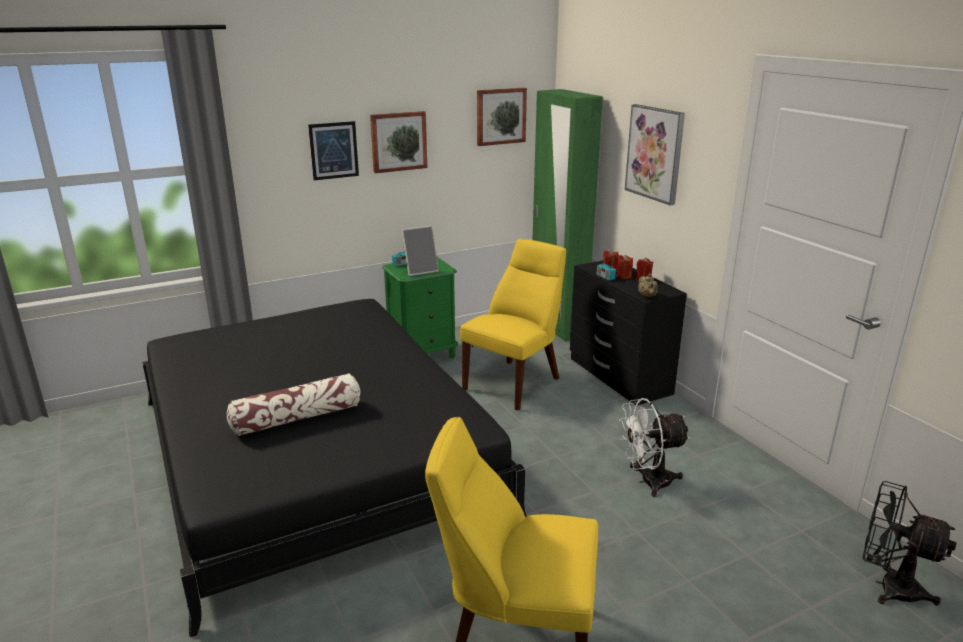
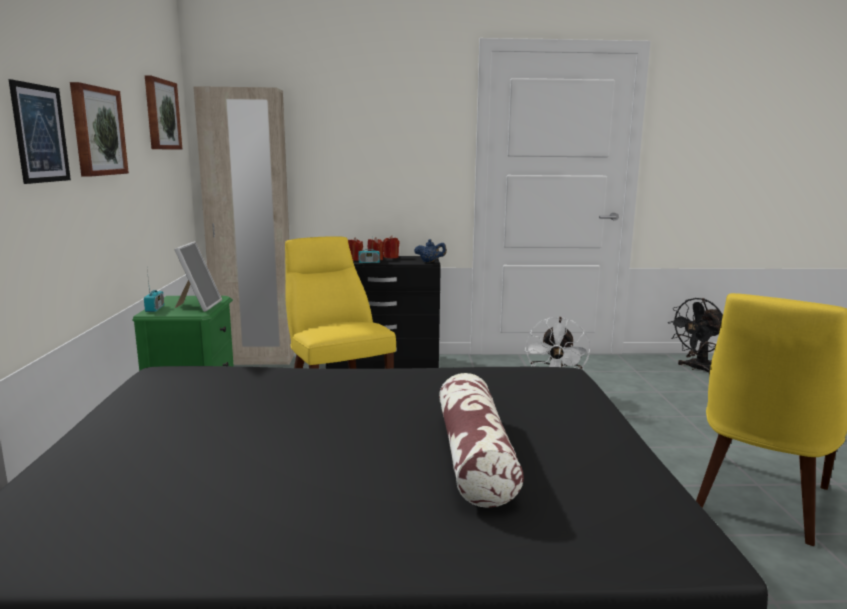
camera: 65 degrees left, 10 degrees down
(557, 327) = (255, 360): green wardrobe -> beige wardrobe
(647, 296) = (430, 262): beige teapot -> blue teapot
(655, 153) = (372, 138): picture -> none

